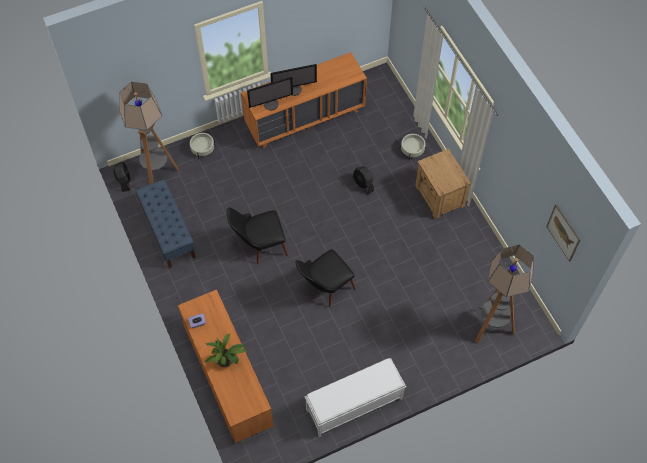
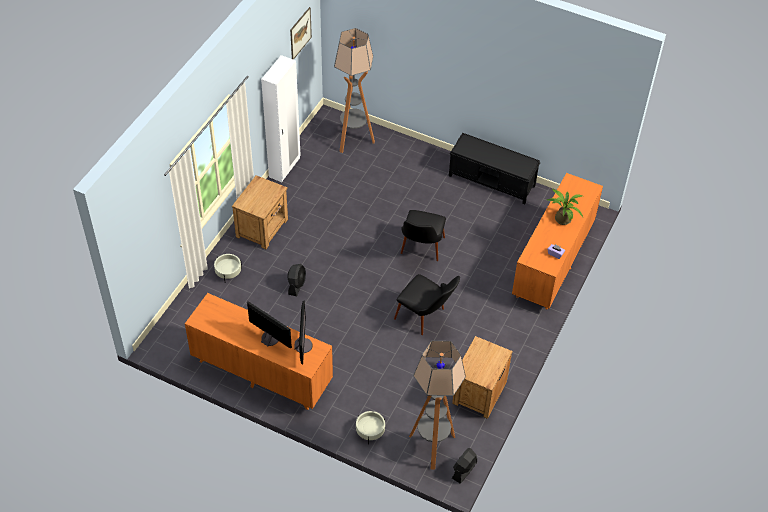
camera: 130 degrees left, 10 degrees down
(168, 232) = (478, 393): blue bench -> brown nightstand
(271, 103) = (303, 345): monitor -> monitor turned 60 degrees clockwise
(324, 289) = (421, 251): black chair -> black chair turned 90 degrees clockwise
(353, 404) = (492, 181): white bench -> black bench
(496, 252) = (285, 168): none -> white wardrobe

